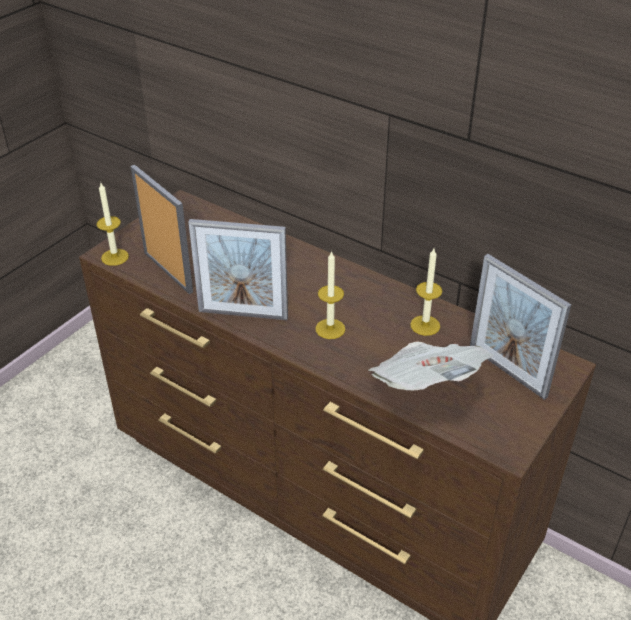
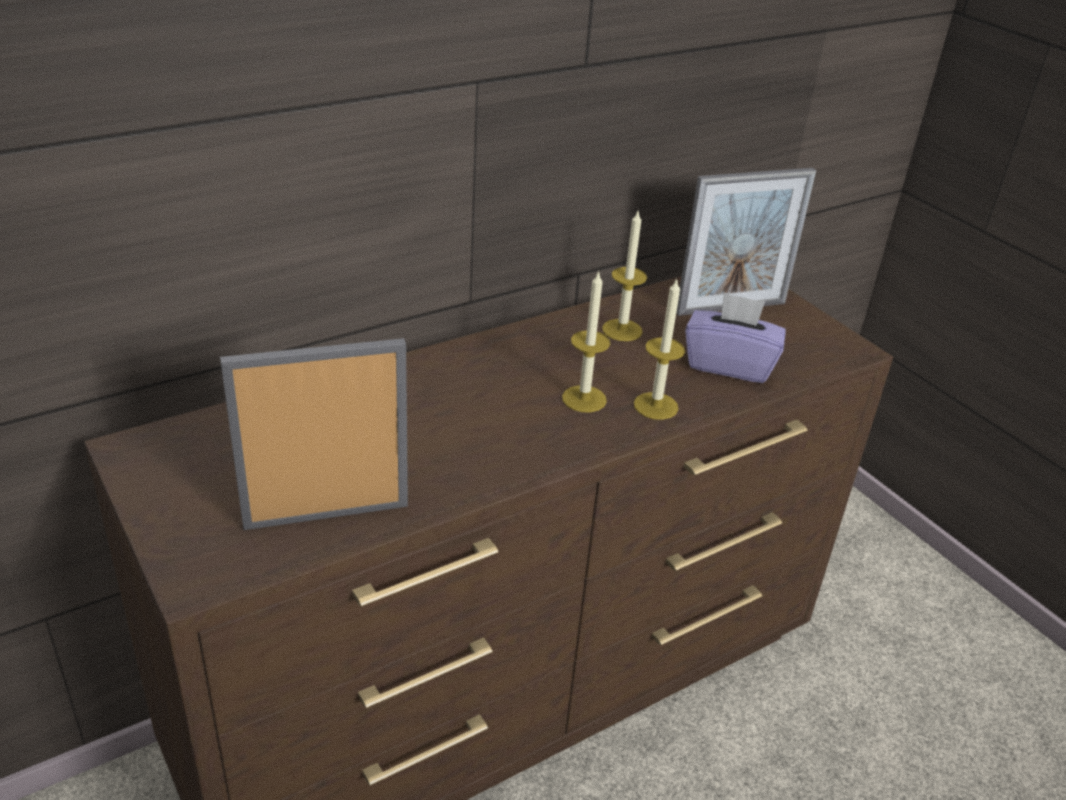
camera: 70 degrees left, 5 degrees down
(115, 257) = (220, 571): candle -> candle (655, 406)
(243, 314) = (500, 464): picture frame -> none
(426, 385) = (729, 364): newspaper -> purple tissue box

